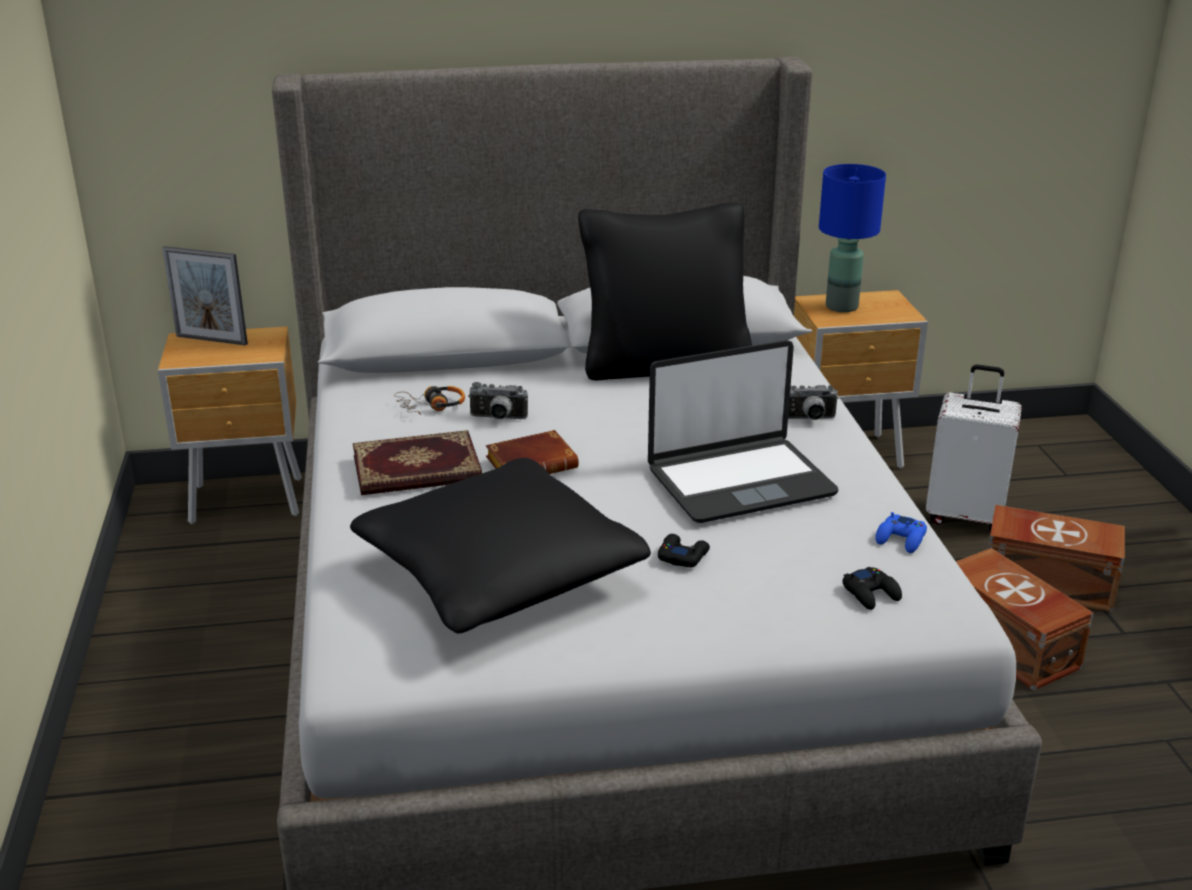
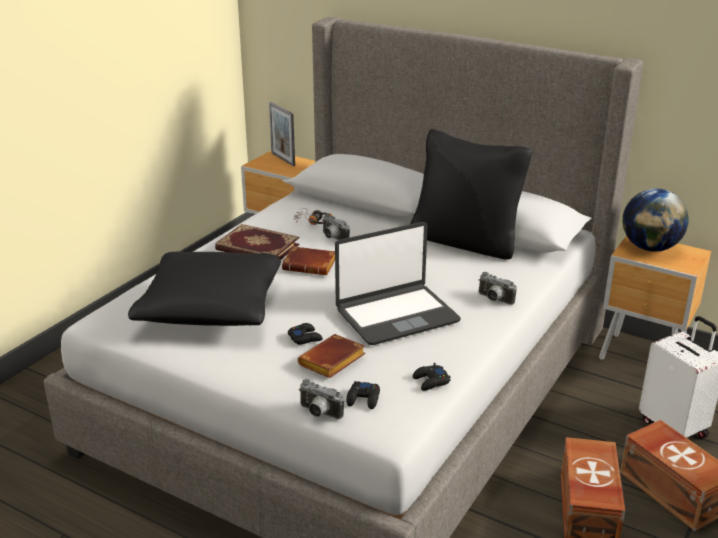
camera: 40 degrees right, 0 degrees up
(739, 481) = (396, 315): laptop -> laptop turned 45 degrees counterclockwise
(766, 569) = (332, 362): none -> brown book
(841, 306) = (650, 248): blue table lamp -> globe
(855, 635) = (318, 413): none -> camera
(901, 539) = (431, 381): blue game controller -> black game controller

